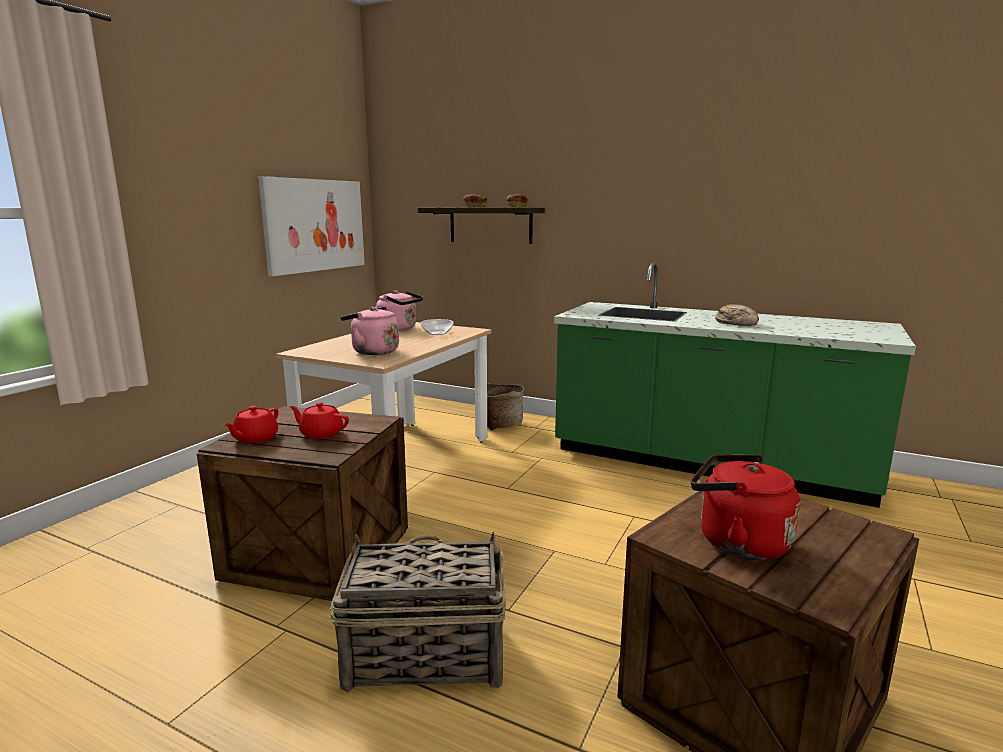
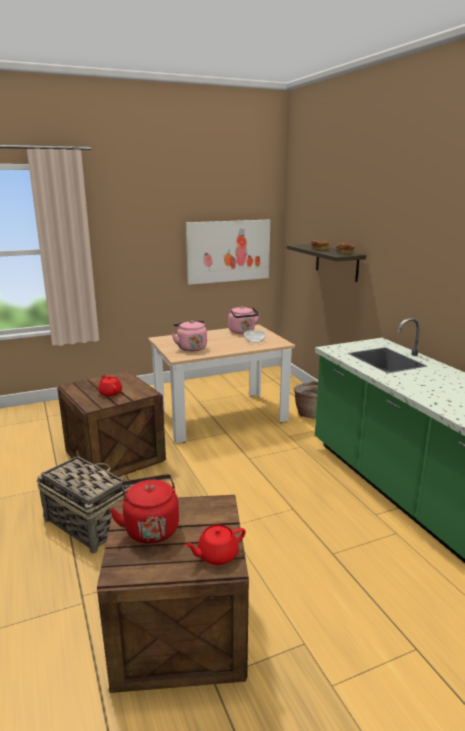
camera: 40 degrees right, 5 degrees up
(255, 439) = (84, 386): red teapot -> red teapot (216, 555)
(736, 323) = (431, 388): bread -> none

